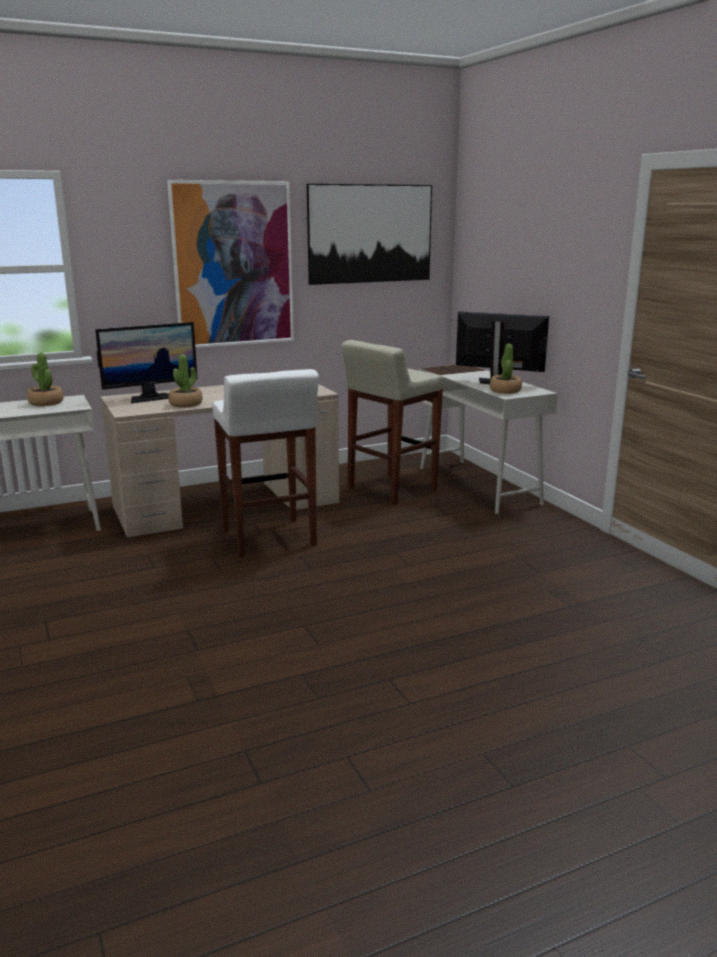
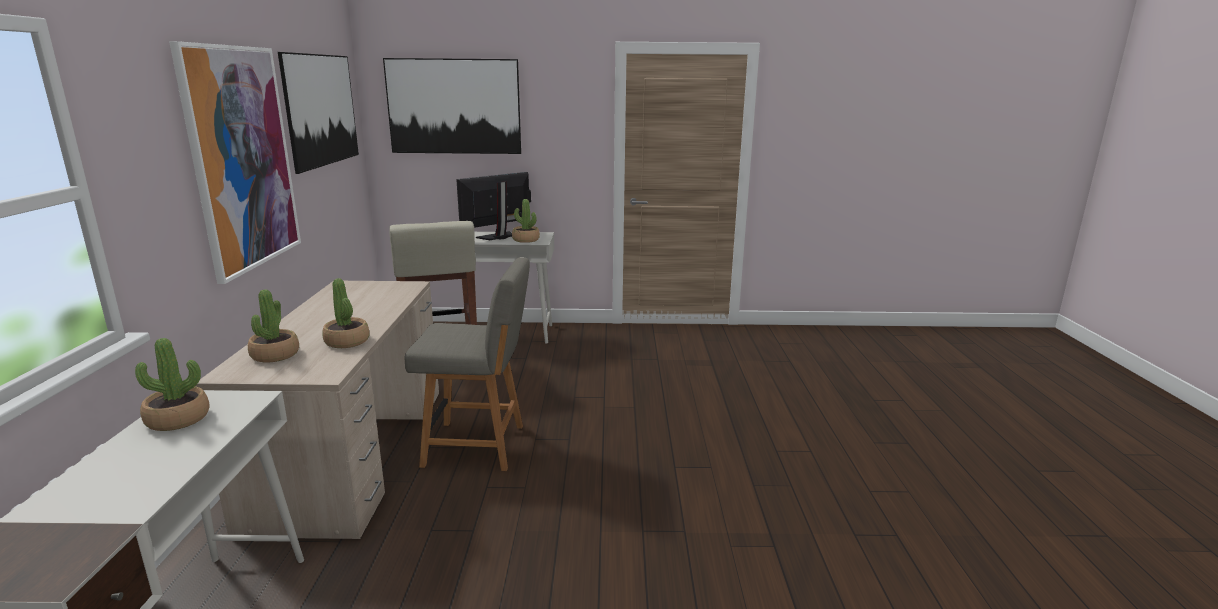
camera: 65 degrees left, 0 degrees up
(151, 398) = (275, 355): monitor -> potted plant
(269, 538) = (478, 446): white stool -> grey chair
(506, 236) = (454, 106): none -> picture

